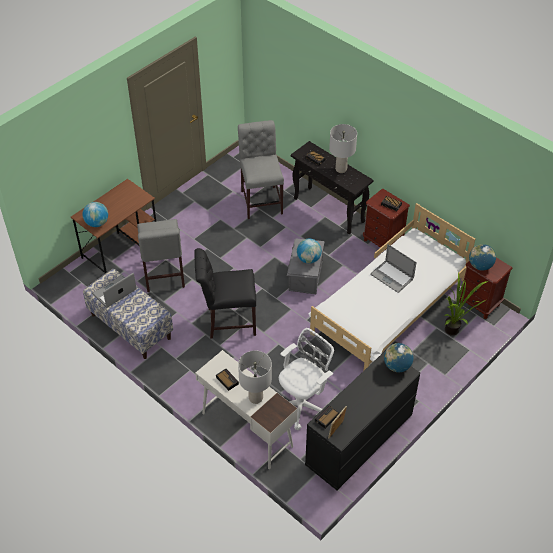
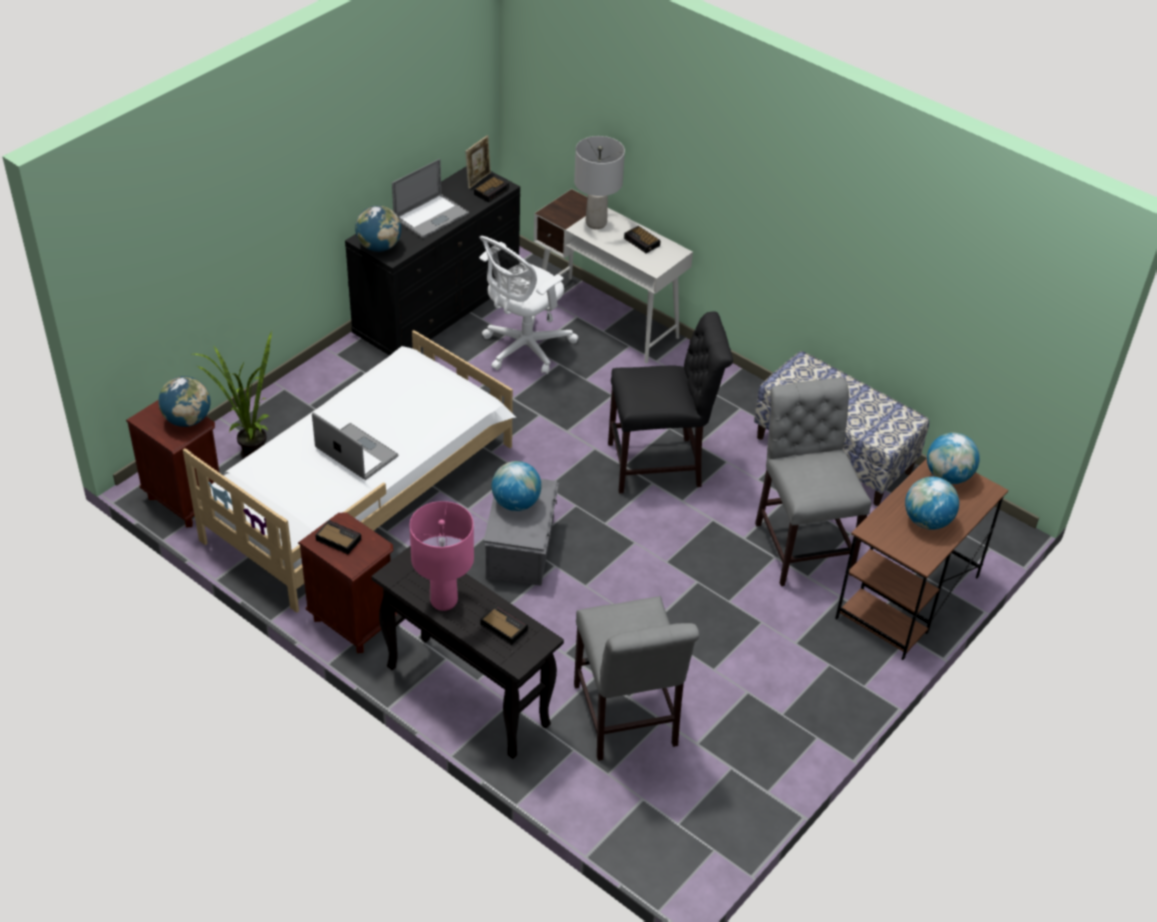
camera: 175 degrees right, 5 degrees down
(114, 292) = (870, 414): laptop -> laptop (431, 216)
(117, 202) = (927, 521): none -> globe
(341, 169) = (444, 600): grey table lamp -> pink table lamp

